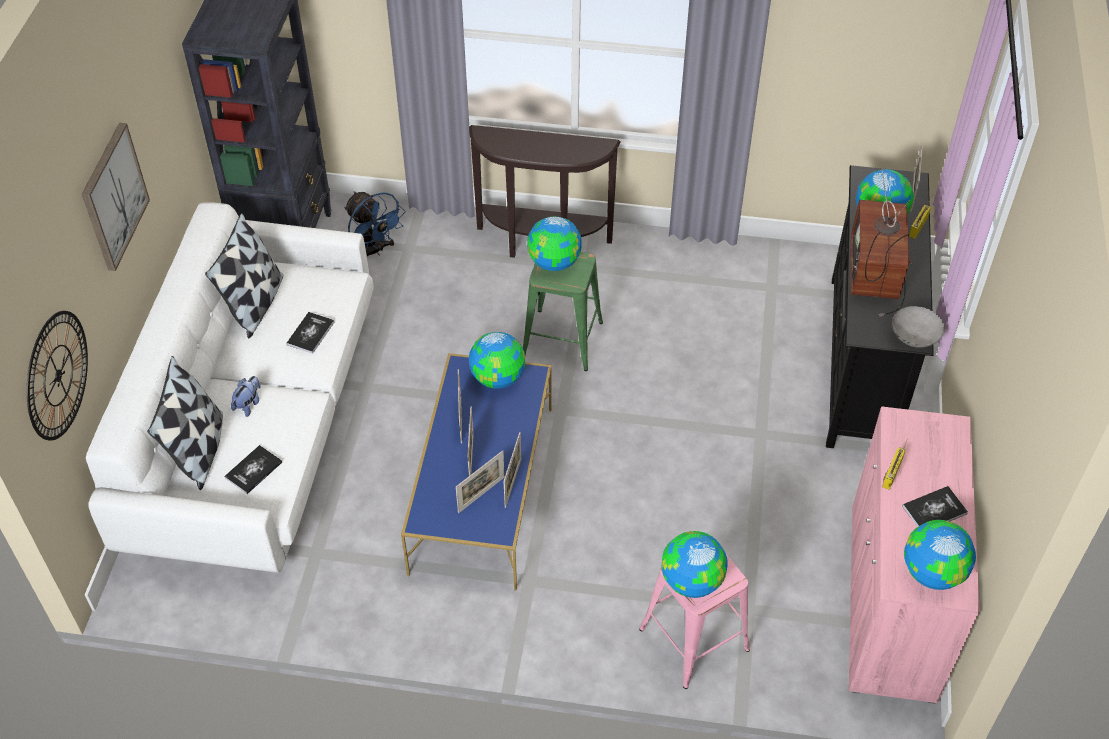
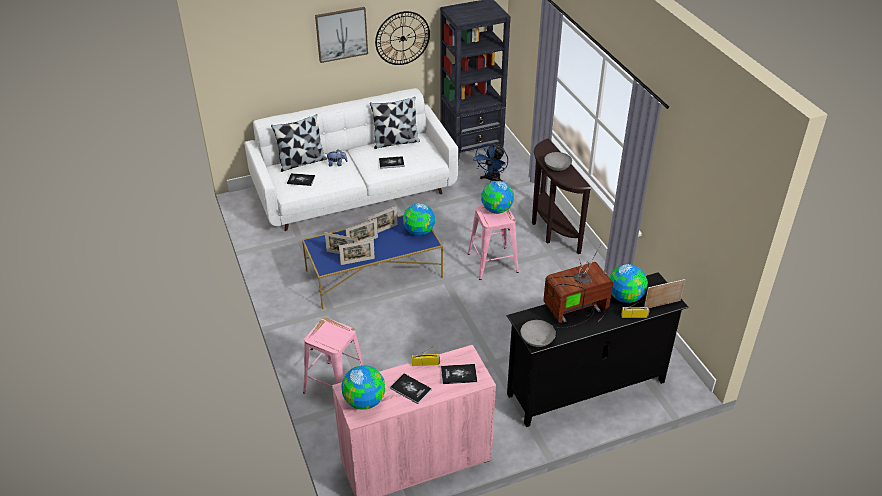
camera: 60 degrees right, 10 degrees down
(57, 375) = (254, 74): wall clock -> wall clock (402, 38)
(551, 150) = (557, 168): none -> grey bowl
(562, 340) = (492, 263): green stool -> pink stool
(691, 581) = (323, 331): globe -> none
(932, 446) = (459, 374): none -> book

